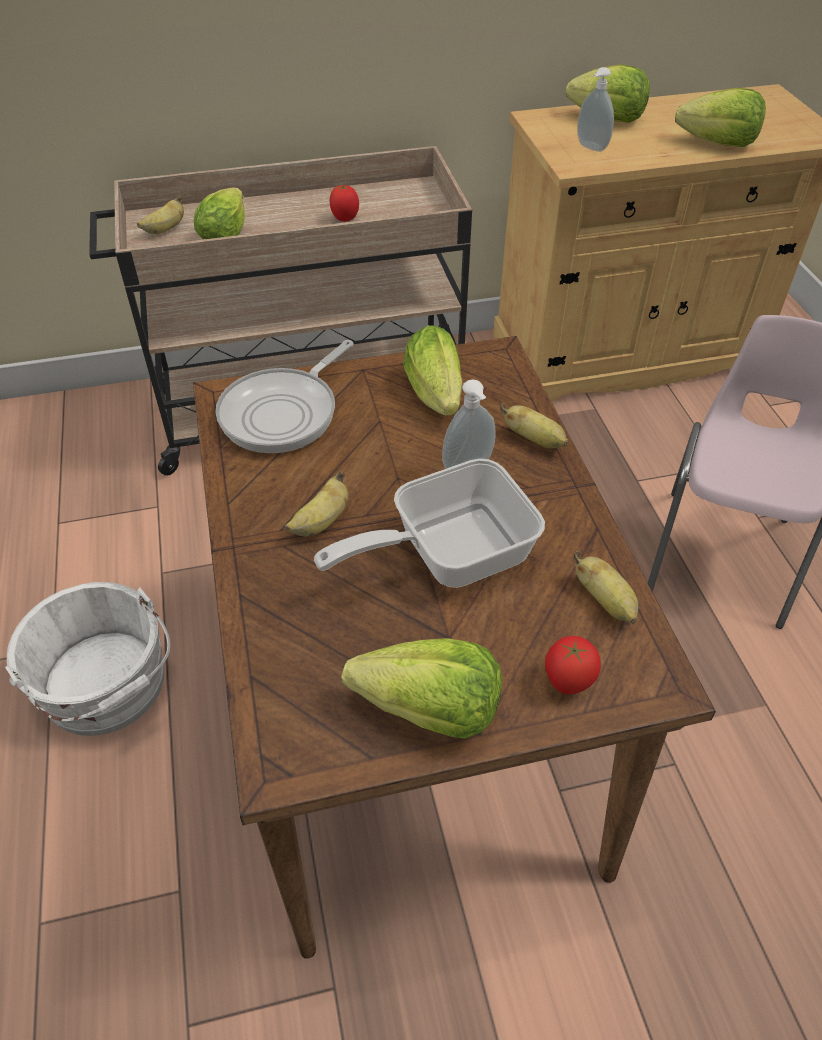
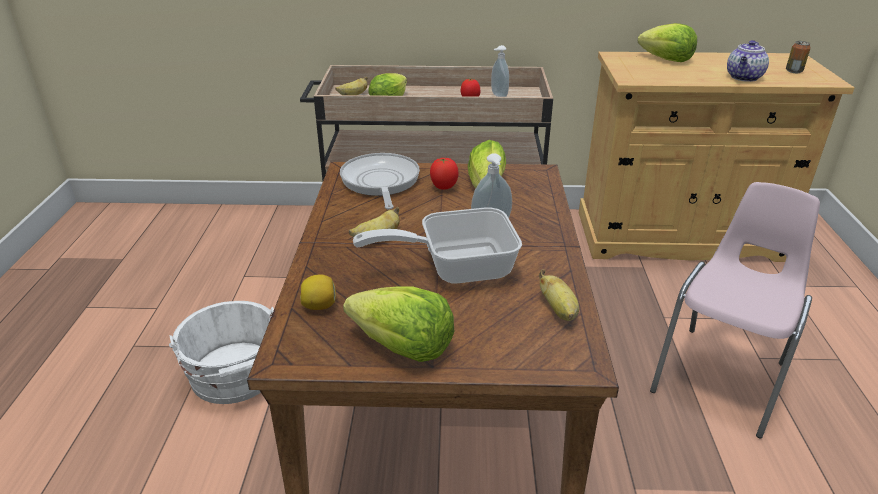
camera: 15 degrees right, 15 degrees down
(284, 413) = (380, 182): frying pan -> frying pan turned 120 degrees clockwise
(289, 663) = (320, 306): none -> lemon
(534, 440) = (545, 218): banana -> none
(567, 682) = (510, 349): tomato -> tomato (443, 188)
(590, 148) = (647, 72): soap dispenser -> soap dispenser (498, 96)
(718, 143) = (744, 78): lettuce -> teapot
(776, 122) = (794, 71): none -> can

